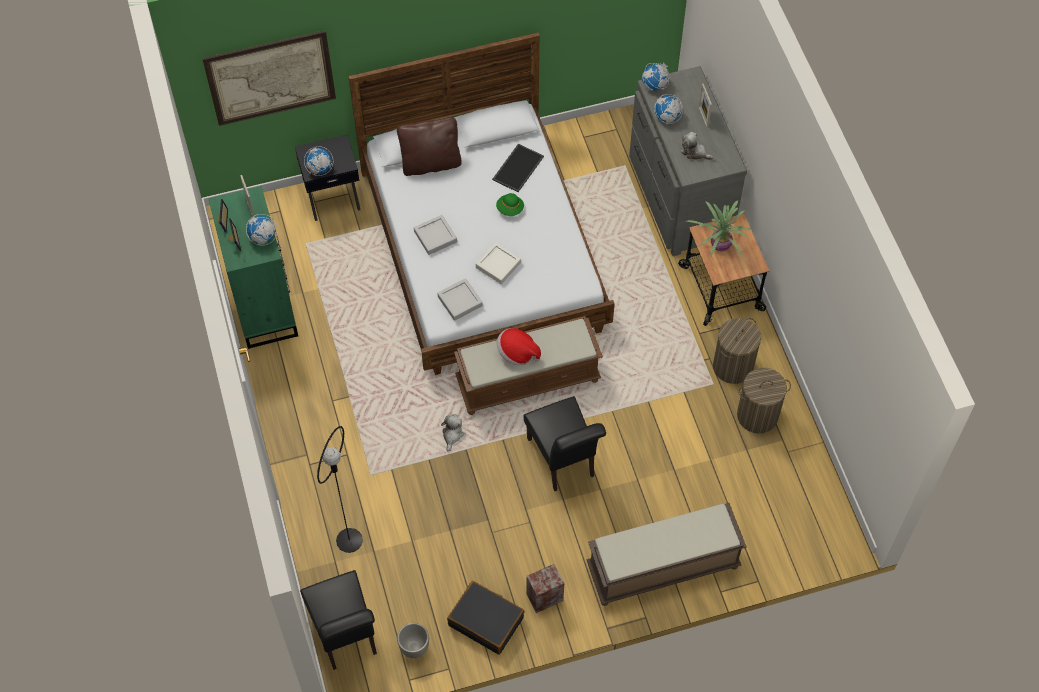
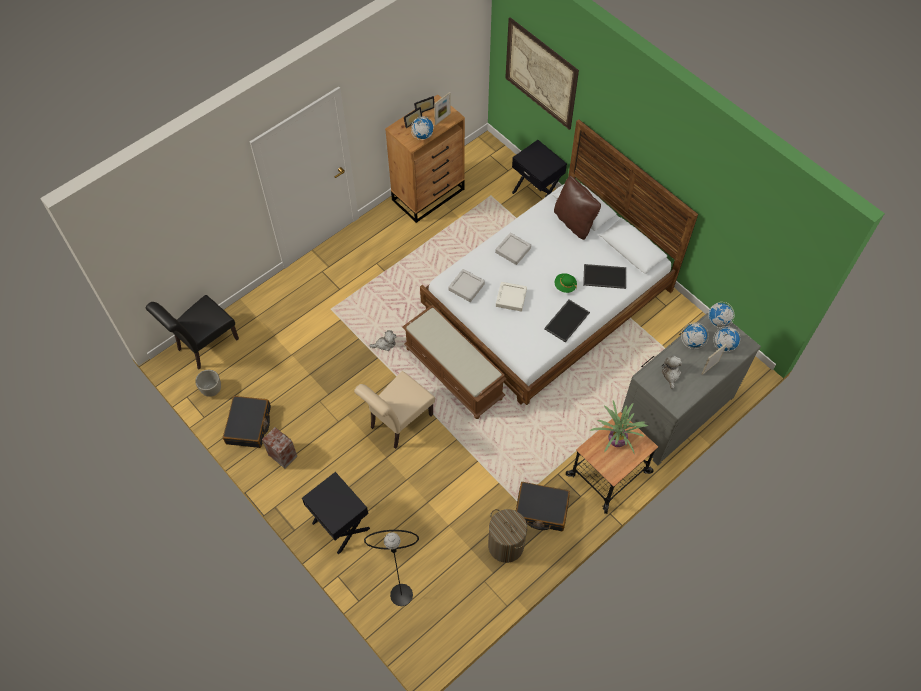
camera: 65 degrees right, 0 degrees up
(264, 306) = (429, 194): green dresser -> brown dresser
(319, 169) = (528, 160): globe -> globe (724, 345)
(349, 540) = (275, 318): black floor lamp -> black floor lamp (401, 595)
(517, 353) = (448, 343): hat -> none
(553, 226) = (566, 320): none -> tray
(563, 461) = (398, 423): black chair -> beige chair
(662, 568) = (340, 526): brown bench -> black nightstand
(733, 366) = (541, 510): laundry basket -> black suitcase

